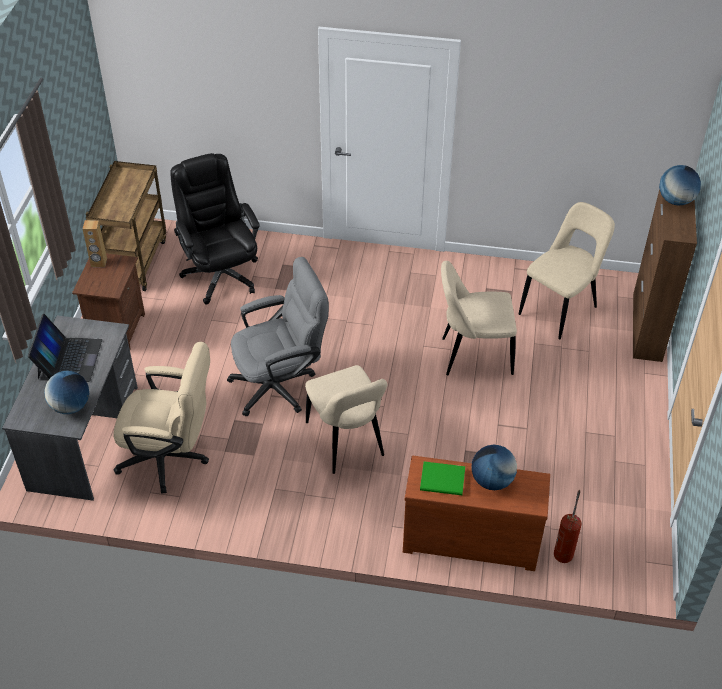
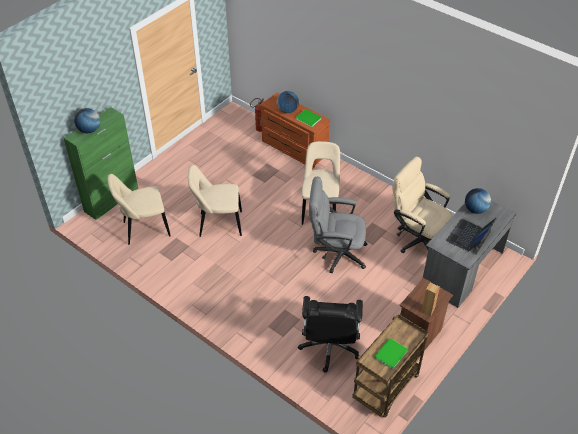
camera: 150 degrees left, 0 degrees up
(123, 190) = (389, 354): none -> green book
(472, 356) = (218, 224): beige chair -> beige chair turned 150 degrees clockwise
(647, 327) = (112, 199): brown cabinet -> green cabinet

